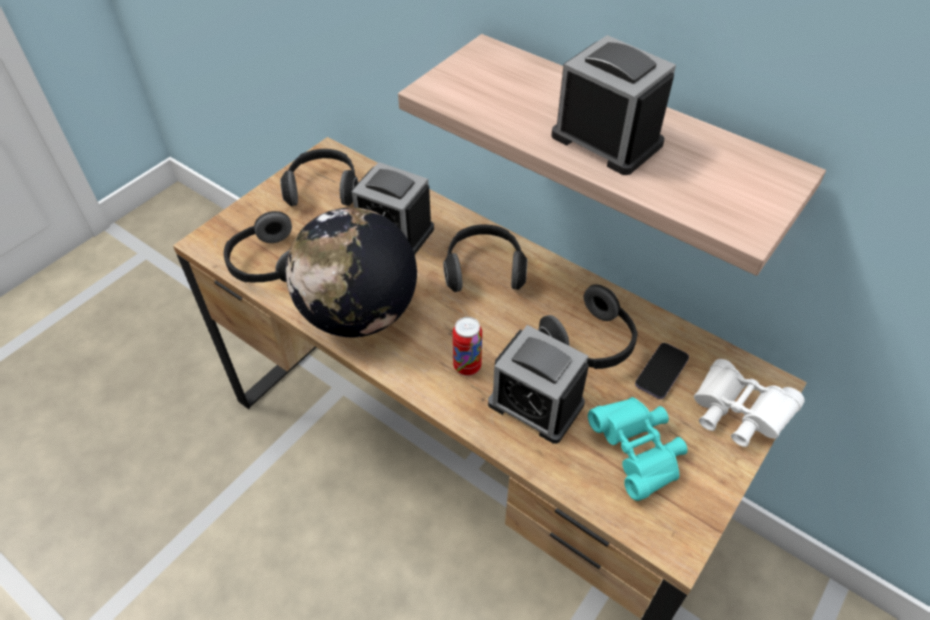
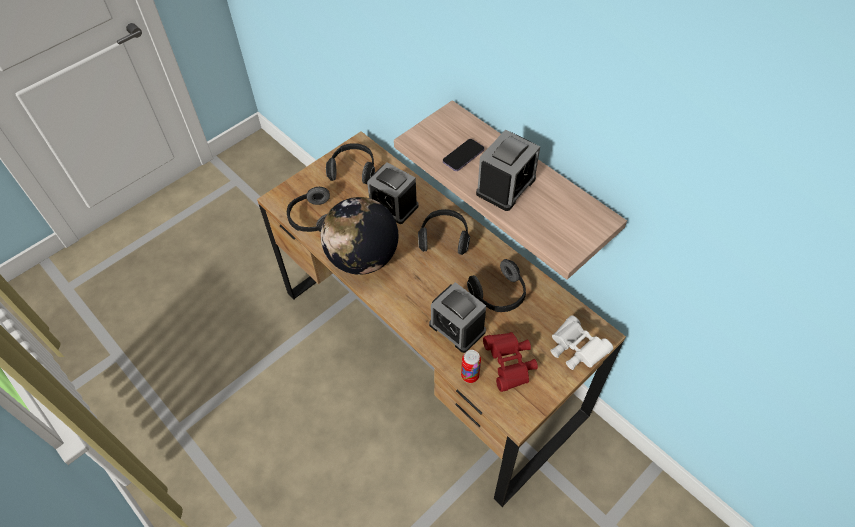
camera: 10 degrees right, 5 degrees up
(467, 366) = (421, 299): can -> can (470, 376)
(606, 140) = (506, 186): alarm clock -> alarm clock turned 75 degrees clockwise
(637, 453) = (510, 365): turquoise binoculars -> red binoculars
(661, 372) = (538, 318): phone -> phone (463, 156)

